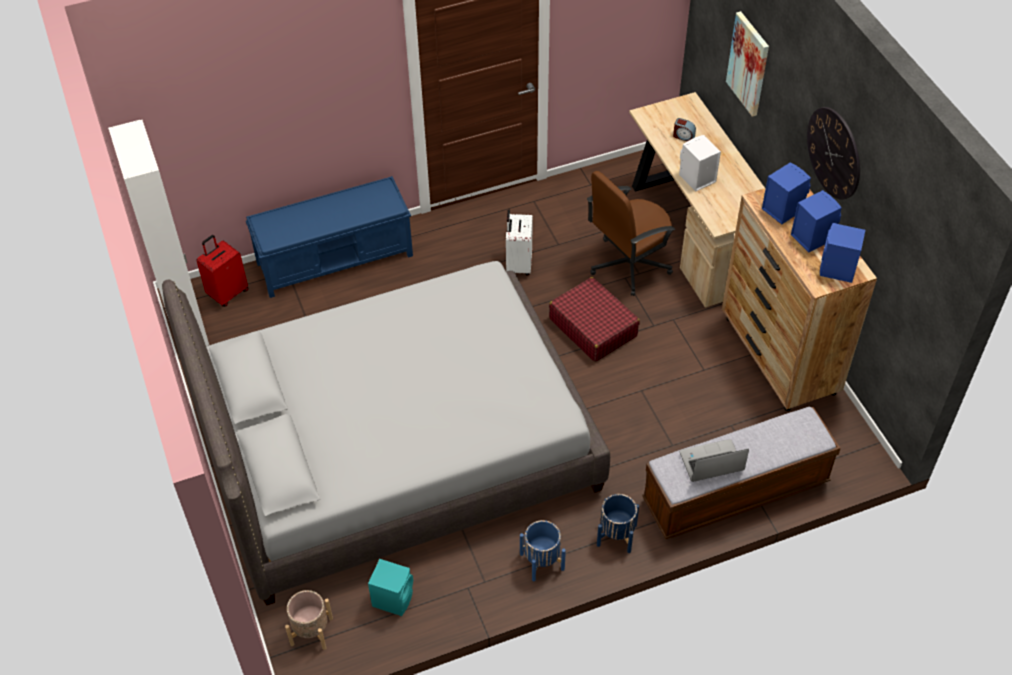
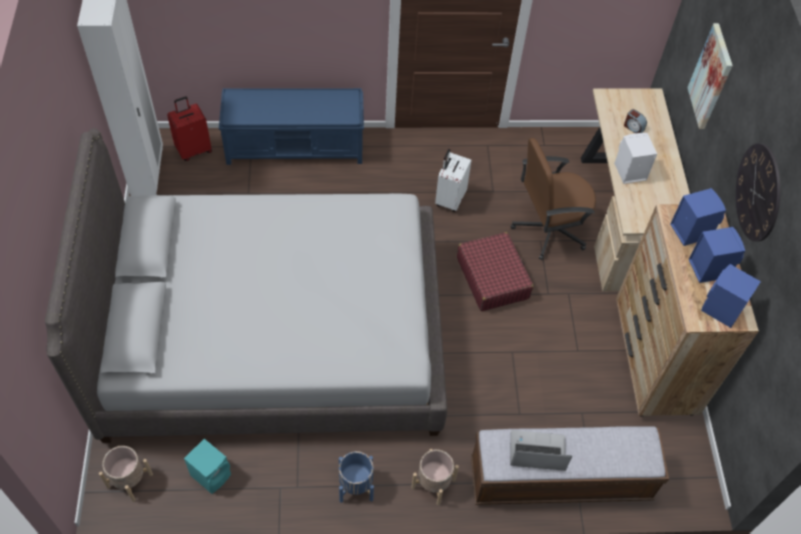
camera: 15 degrees right, 5 degrees up
(616, 534) = (433, 483): blue planter -> beige planter

